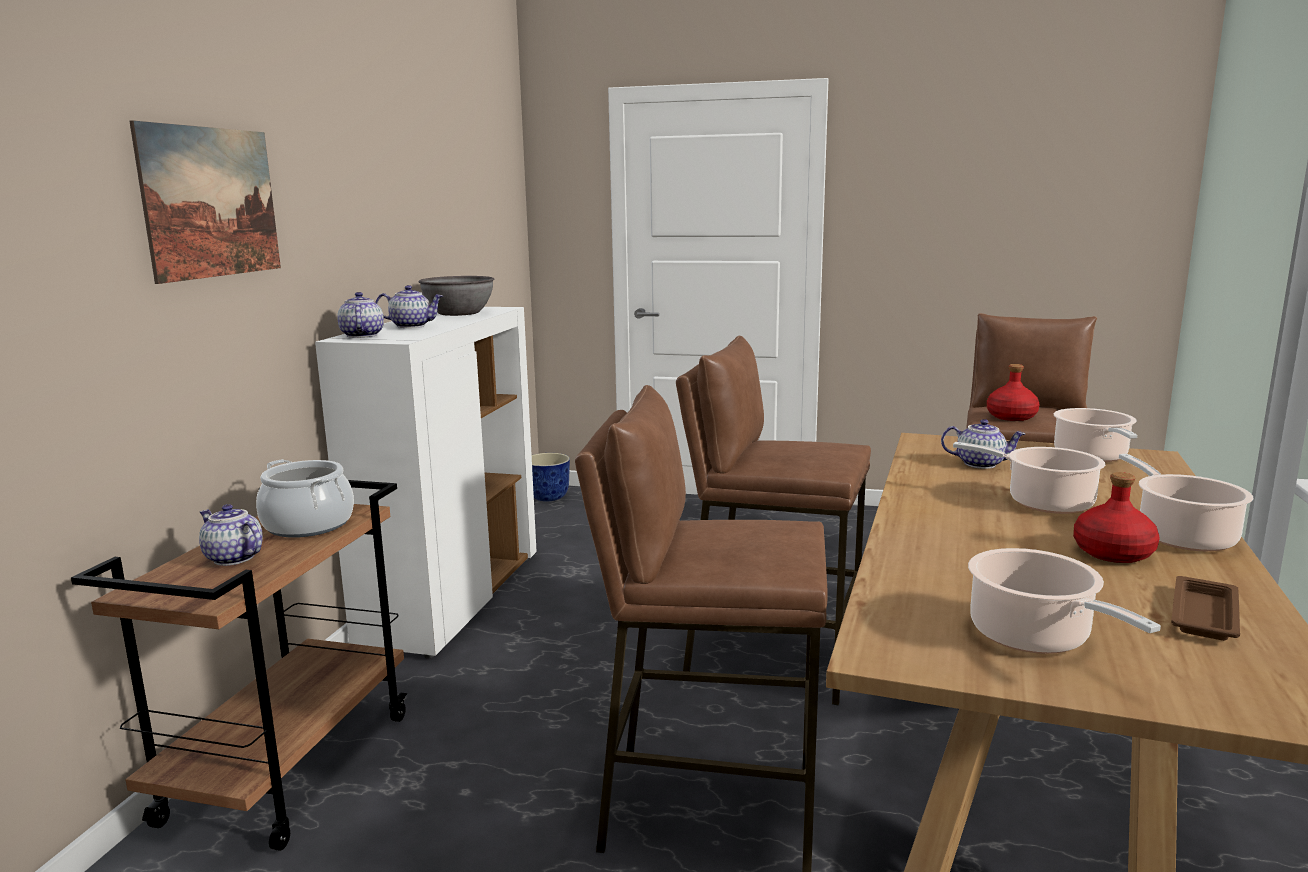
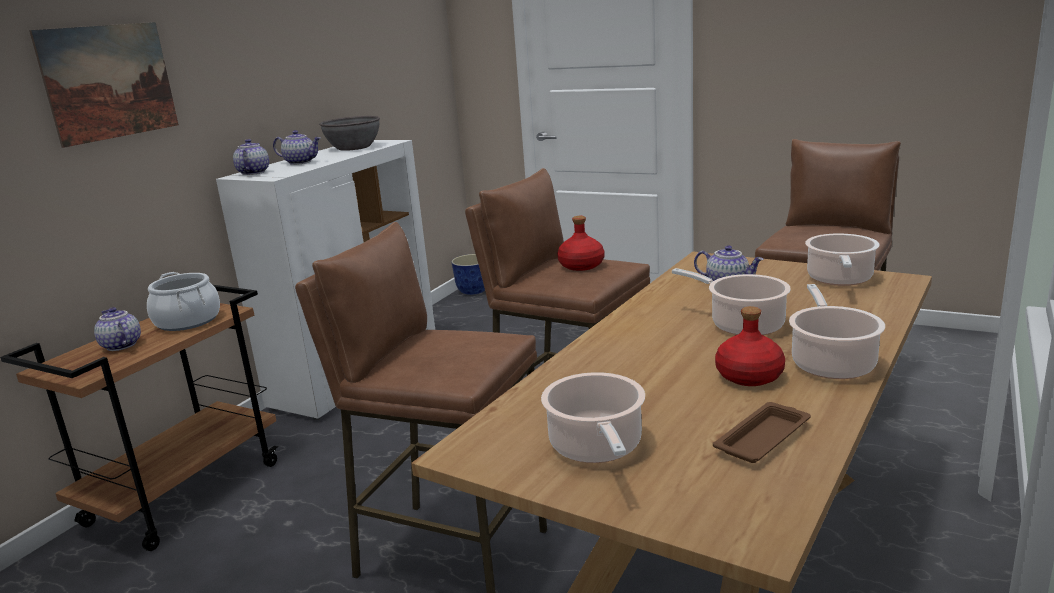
camera: 15 degrees right, 5 degrees up
(1010, 417) = (802, 237): red bottle -> red bottle (580, 265)

